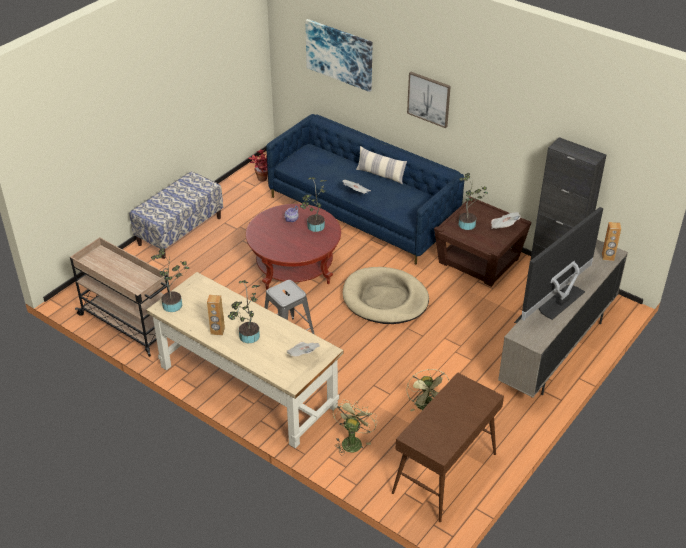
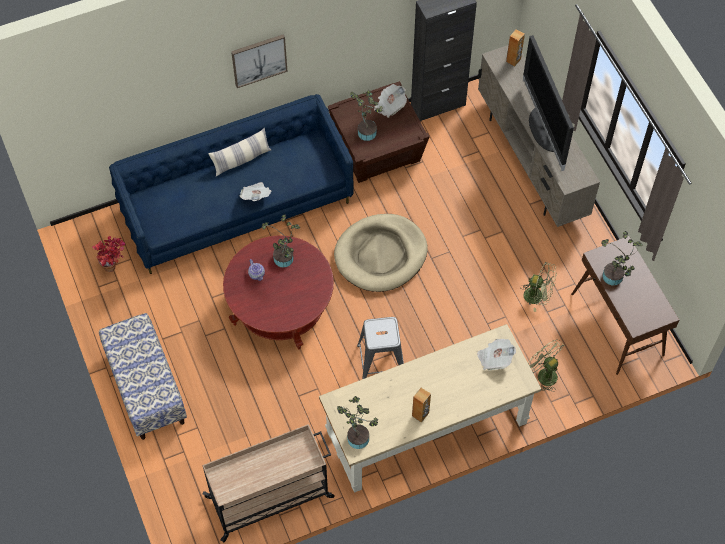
camera: 60 degrees left, 20 degrees up
(247, 337) = (444, 393): potted plant -> potted plant (613, 278)
(339, 54) = (131, 92): picture -> none

